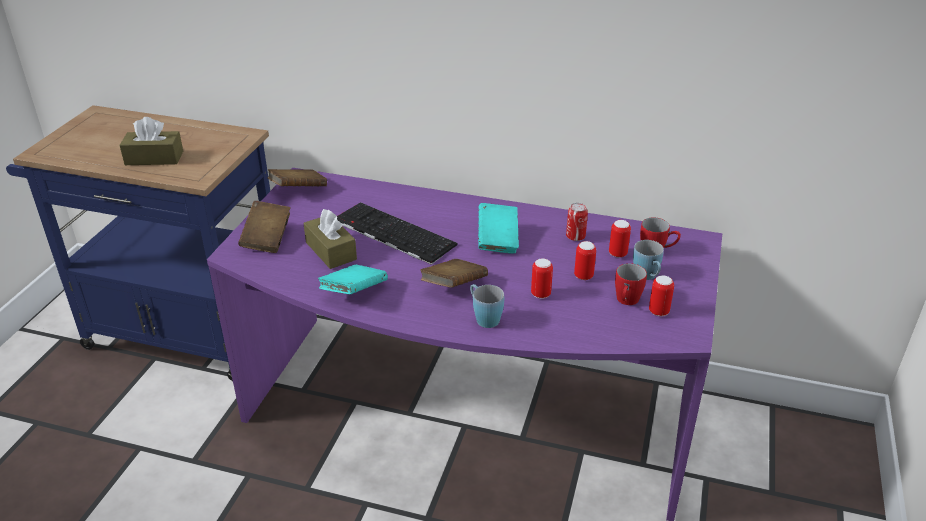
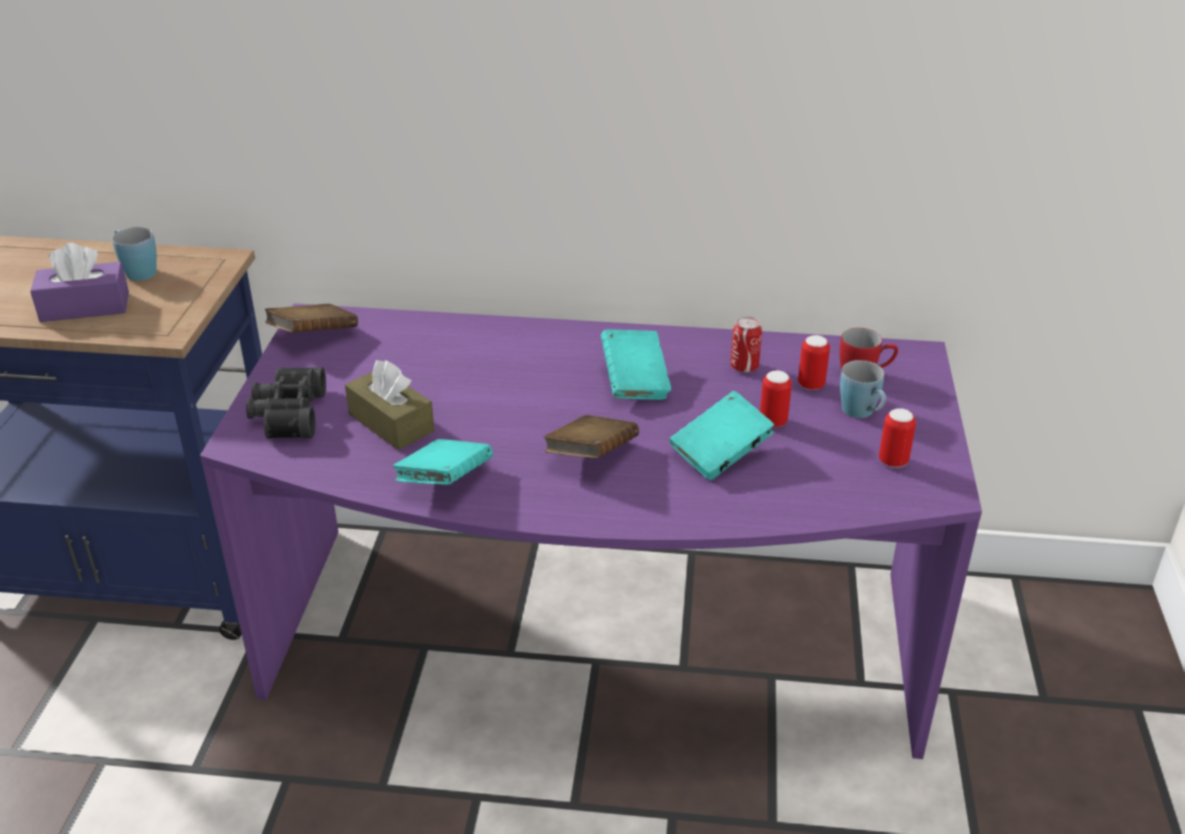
camera: 10 degrees left, 0 degrees up
(154, 158) = (85, 307): brown tissue box -> purple tissue box
(267, 239) = (287, 415): brown book -> black binoculars
(391, 233) = (475, 387): keyboard -> none
(484, 317) = (649, 497): blue mug -> blue mug (137, 271)
(540, 294) = (720, 454): can -> turquoise book
(626, 302) = (844, 452): red mug -> none

